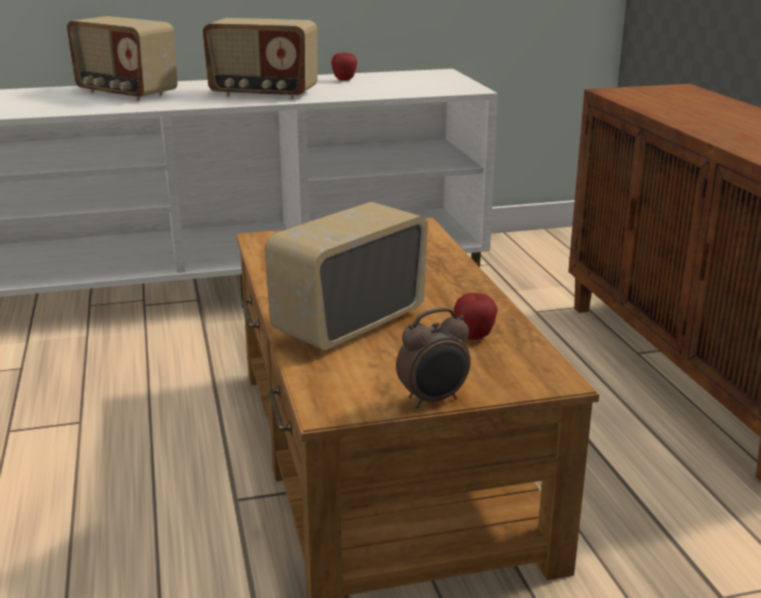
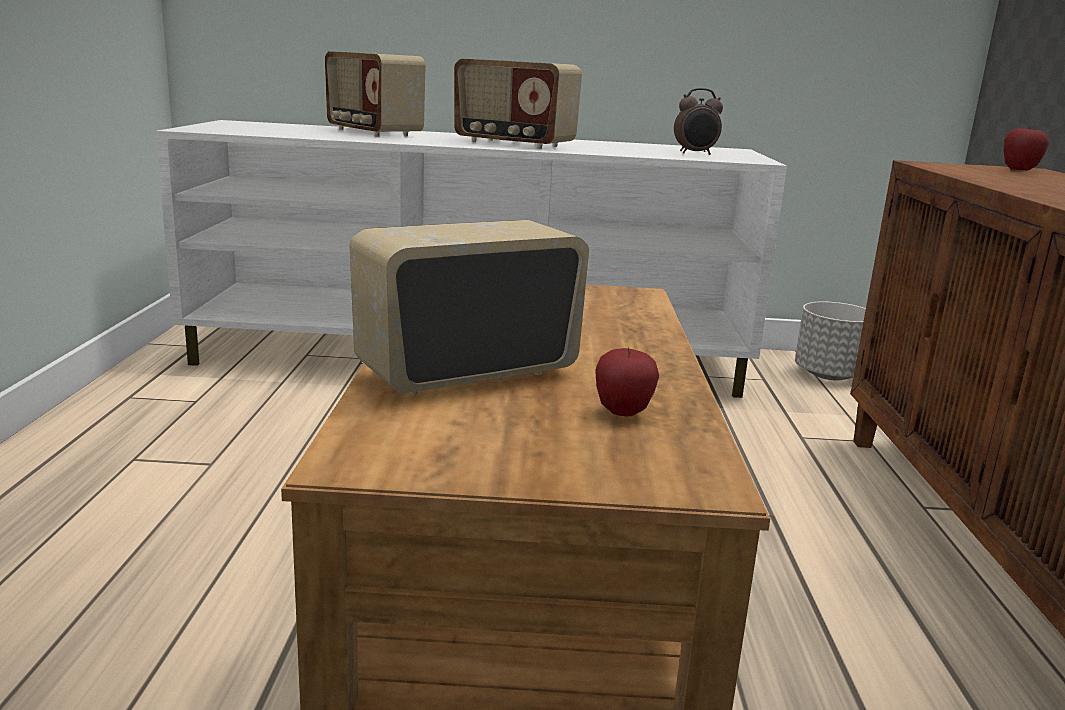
camera: 15 degrees right, 5 degrees down
(344, 80) = (615, 144): apple -> apple (1019, 170)
(433, 400) = (503, 479): alarm clock -> alarm clock (695, 153)
(538, 251) = (829, 375): none -> grey planter

